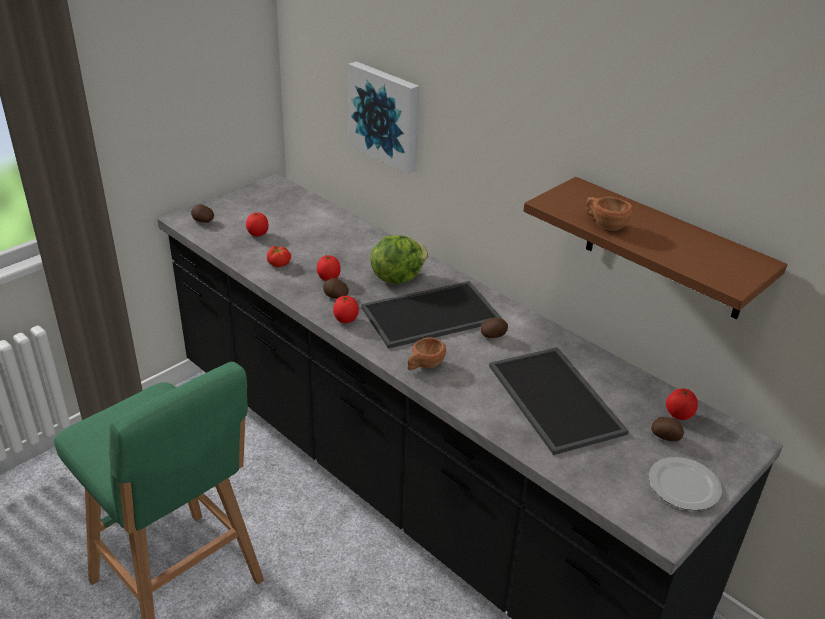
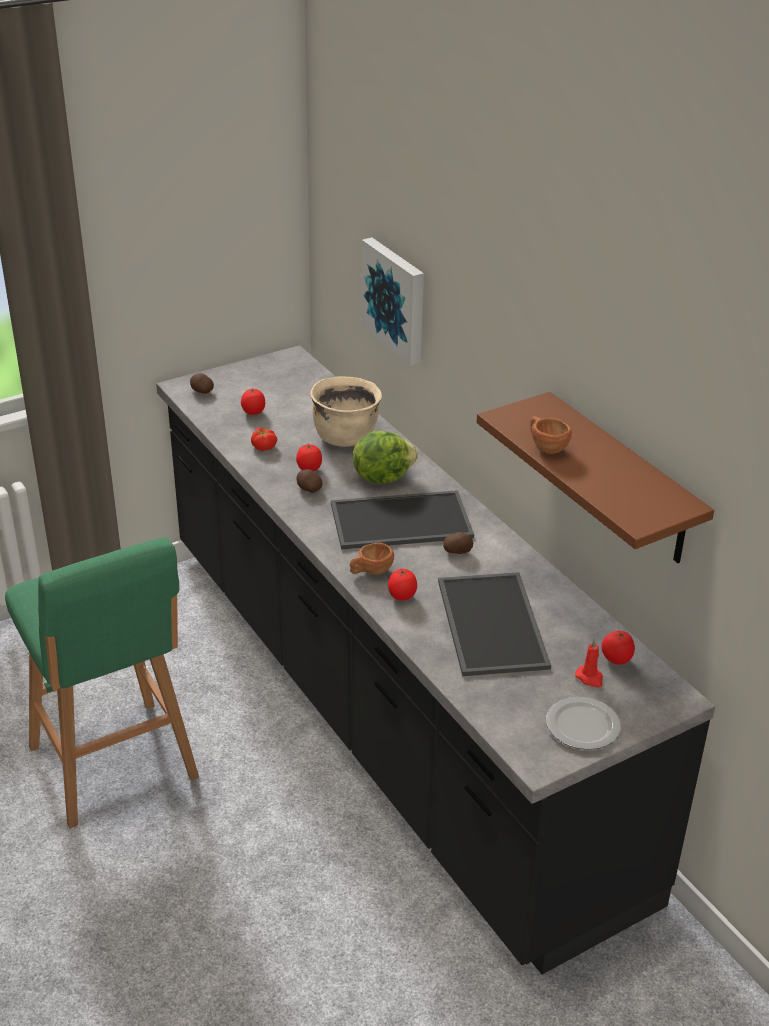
camera: 15 degrees right, 0 degrees up
(345, 320) = (309, 515): tomato -> tomato (401, 597)
(349, 246) = (345, 437): none -> beige cooking pot
(665, 437) = (590, 678): potato -> red candle

